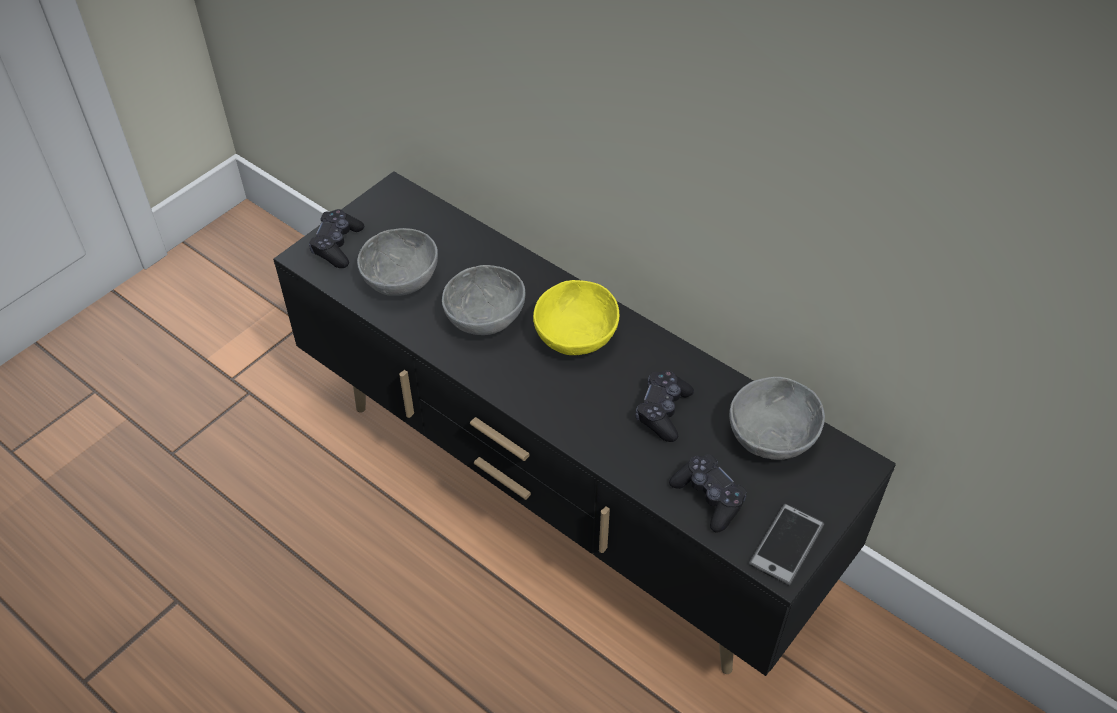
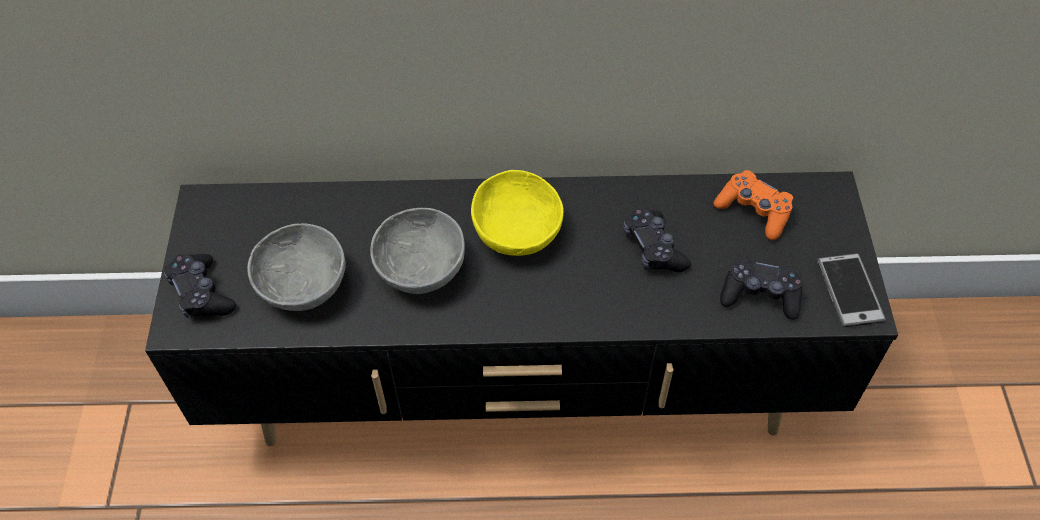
camera: 40 degrees left, 5 degrees up
(773, 437) = (754, 211): grey bowl -> orange game controller

